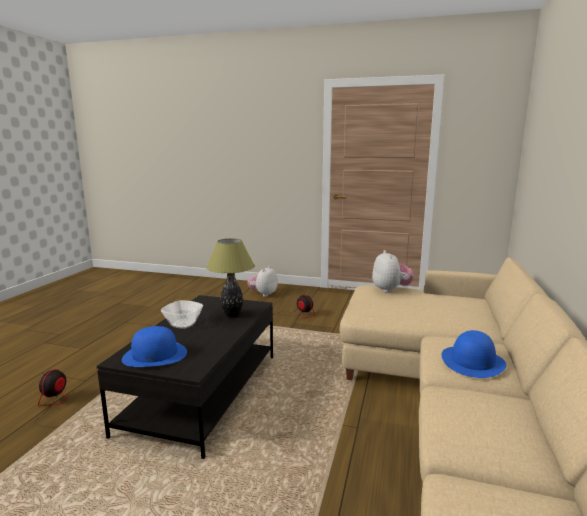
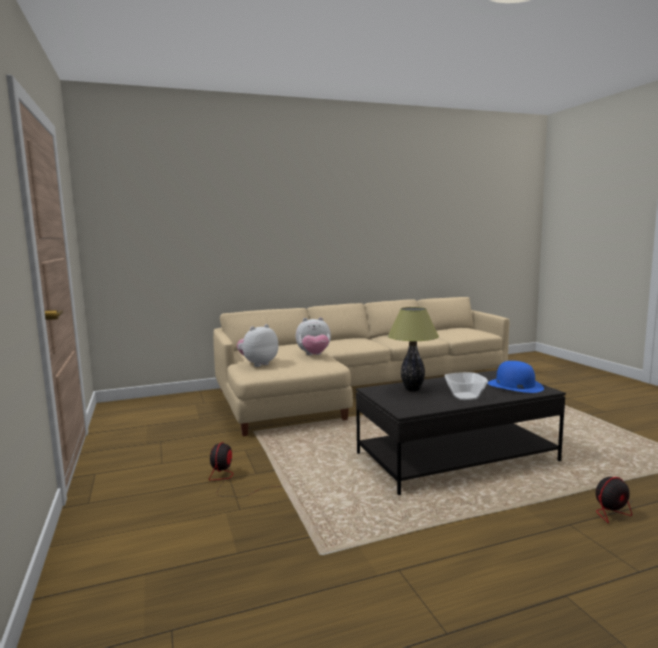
camera: 125 degrees left, 5 degrees down
(263, 294) = (140, 546): plush toy -> plush toy (314, 355)
(472, 361) = (359, 340): blue hat -> none

